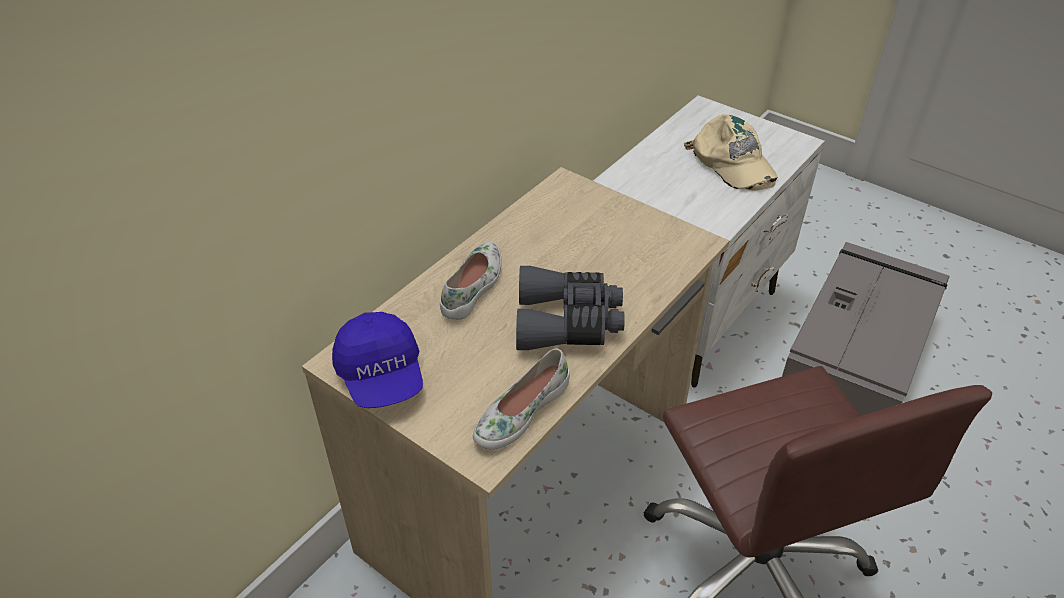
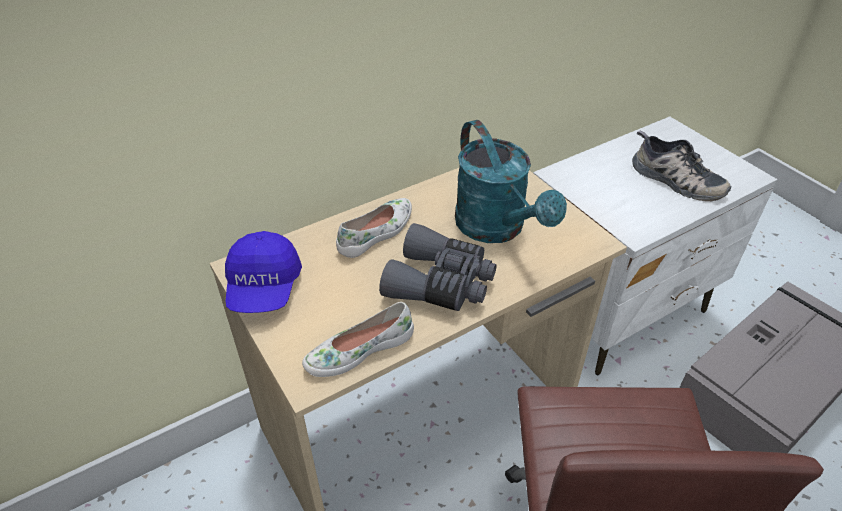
camera: 20 degrees right, 0 degrees up
(596, 252) = (497, 229): none -> turquoise watering can
(732, 162) = (675, 180): beige cap -> shoe

